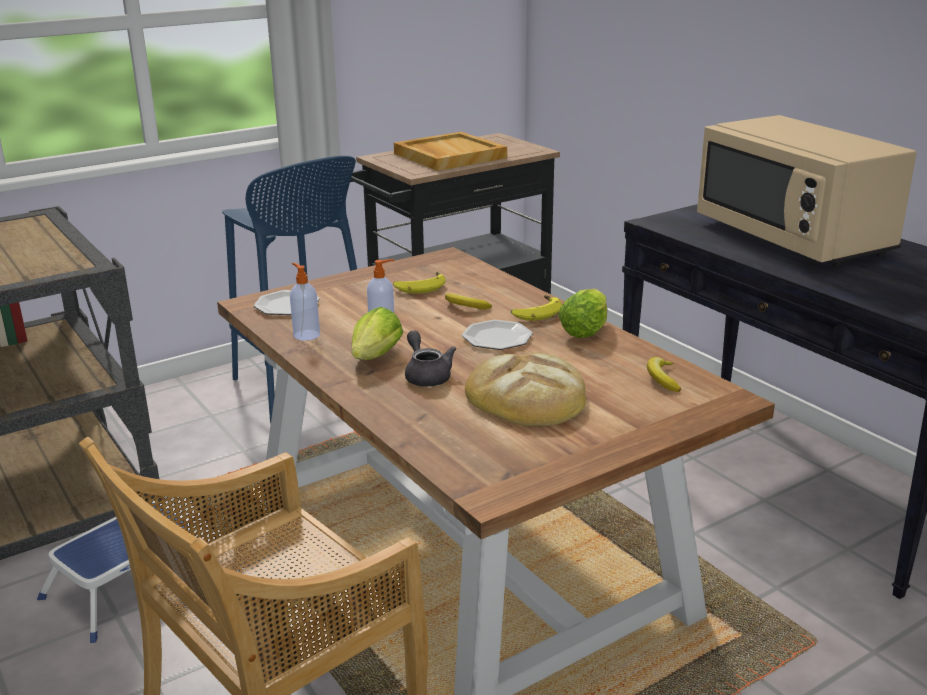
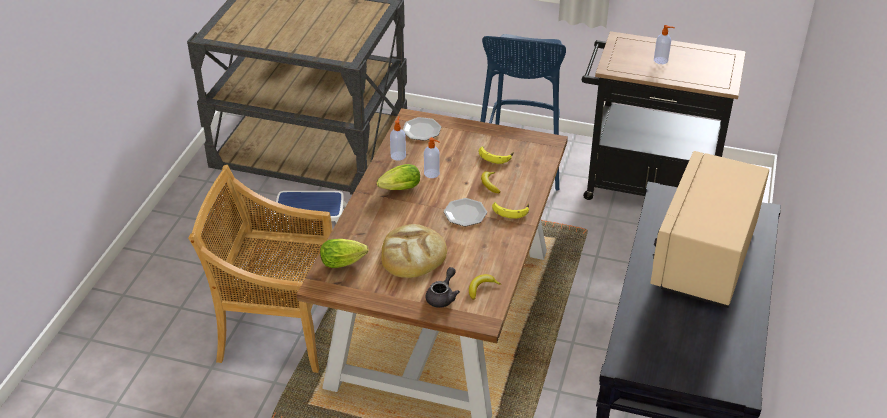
camera: 50 degrees right, 15 degrees up
(426, 375) = (399, 214): grey teapot -> grey teapot (442, 296)
(448, 155) = (661, 60): beige tray -> soap dispenser
(586, 330) = (510, 238): lettuce -> lettuce (345, 262)

